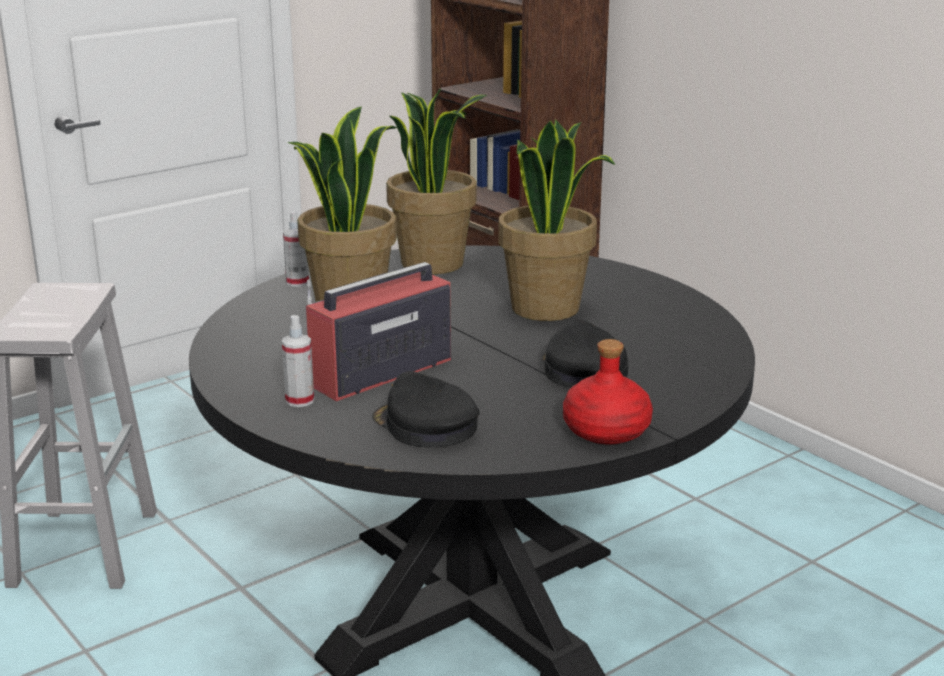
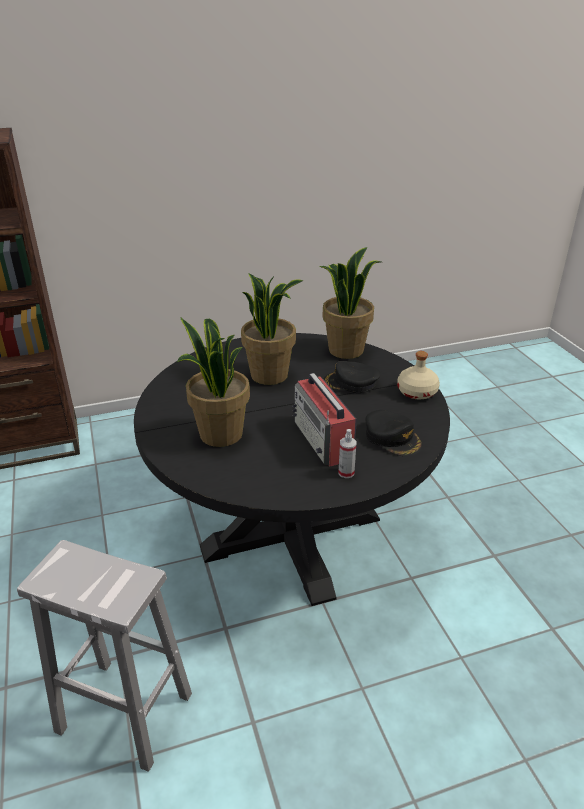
camera: 70 degrees left, 10 degrees up
(297, 282) = (164, 447): spray bottle -> none
(425, 425) = (392, 438): black cap -> black cap turned 105 degrees counterclockwise
(434, 263) = (175, 394): potted plant -> potted plant (345, 350)
(606, 431) = (417, 392): red bottle -> beige bottle

